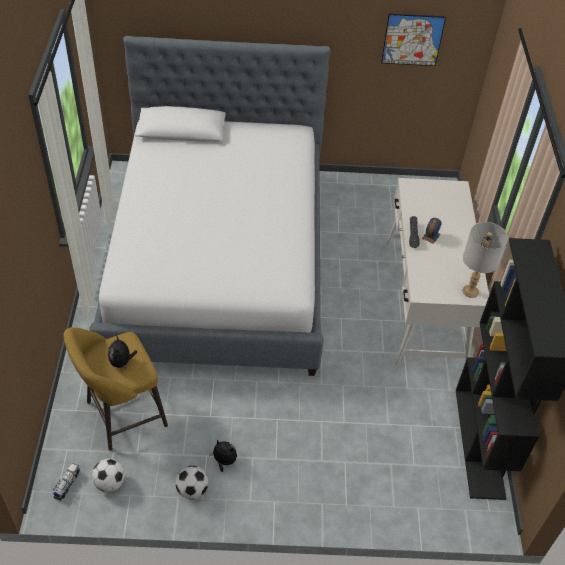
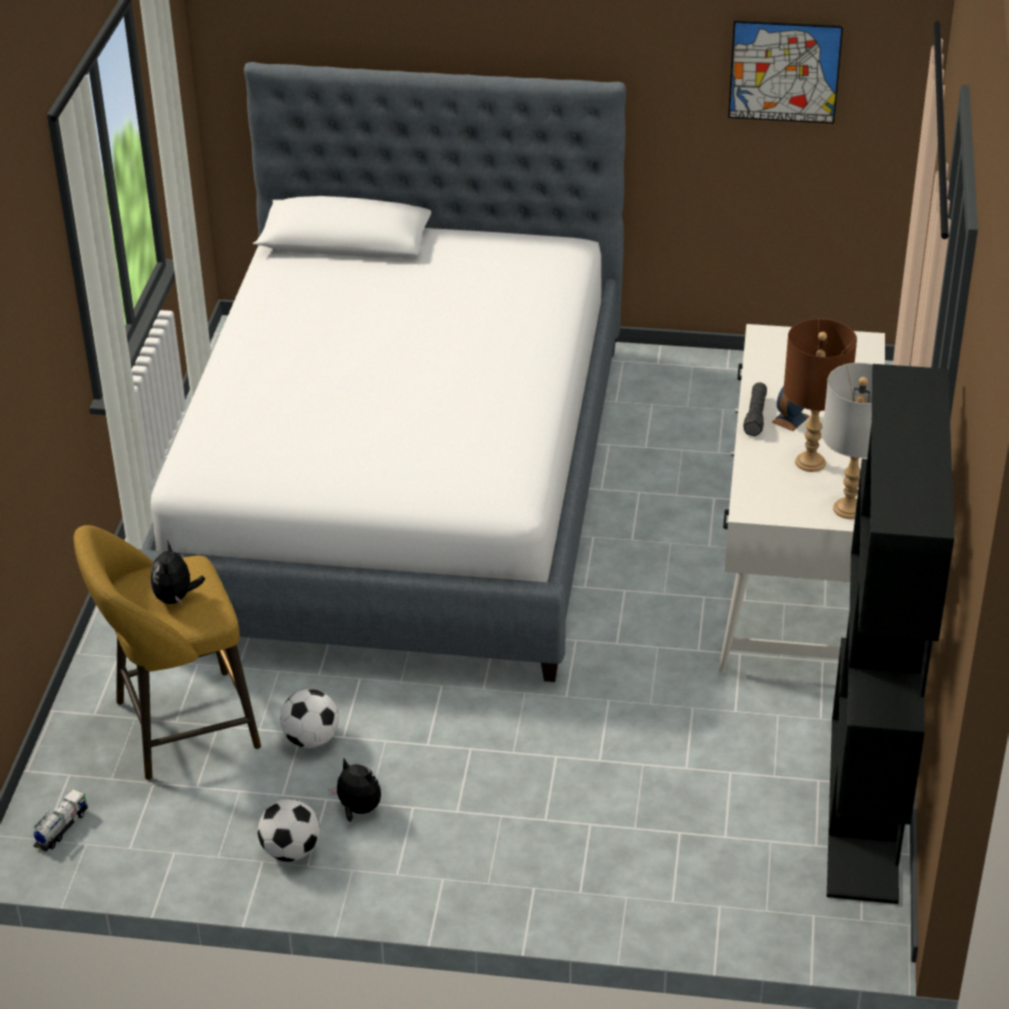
camera: 10 degrees right, 10 degrees down
(110, 483) = (140, 830): football -> football (311, 739)
(445, 262) = (809, 462): none -> brown table lamp

